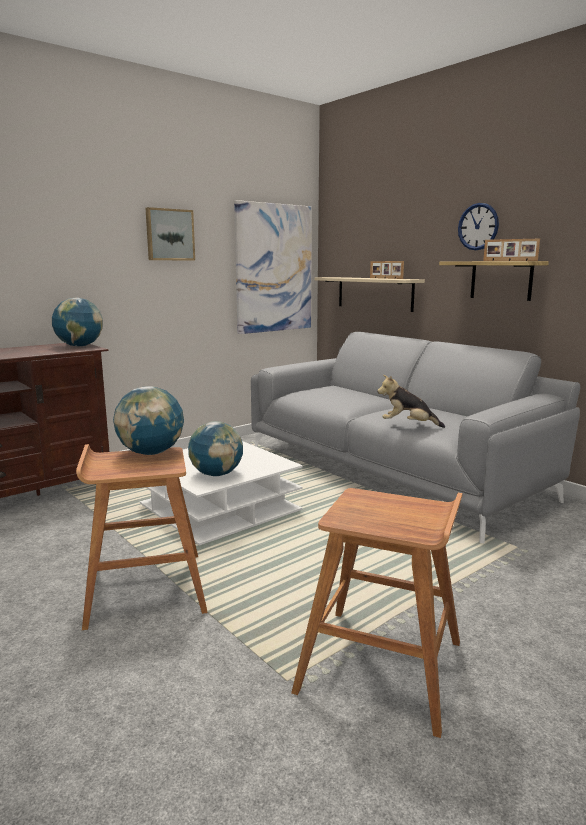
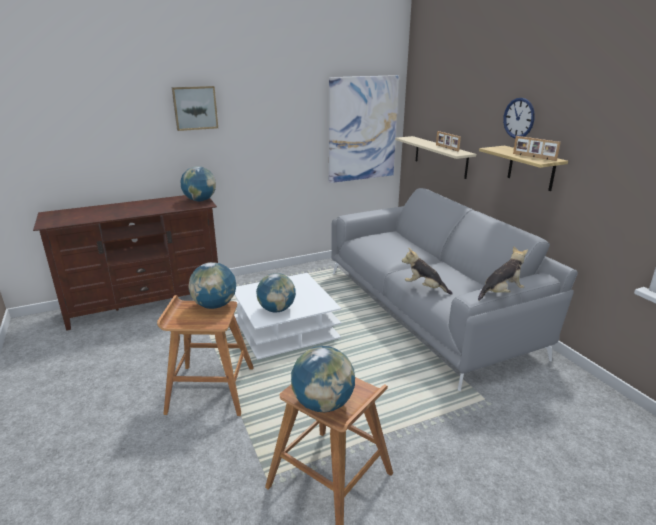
camera: 15 degrees right, 10 degrees up
(169, 235) = (273, 109): picture -> picture (195, 108)
(389, 524) = (323, 404): none -> globe
(513, 409) = (501, 293): none -> plush toy

